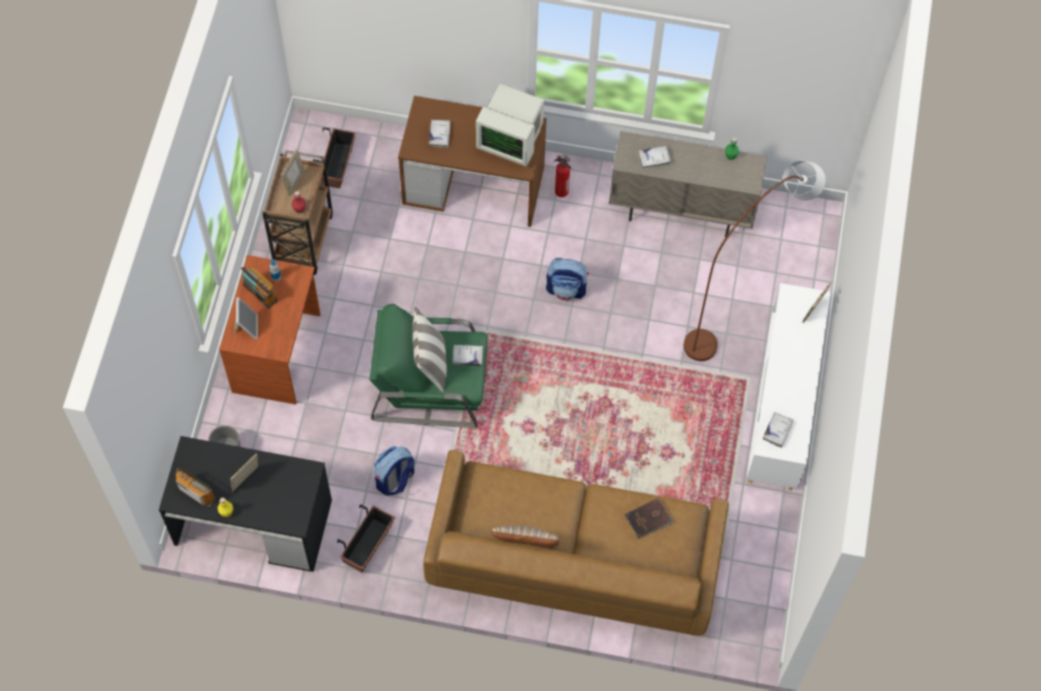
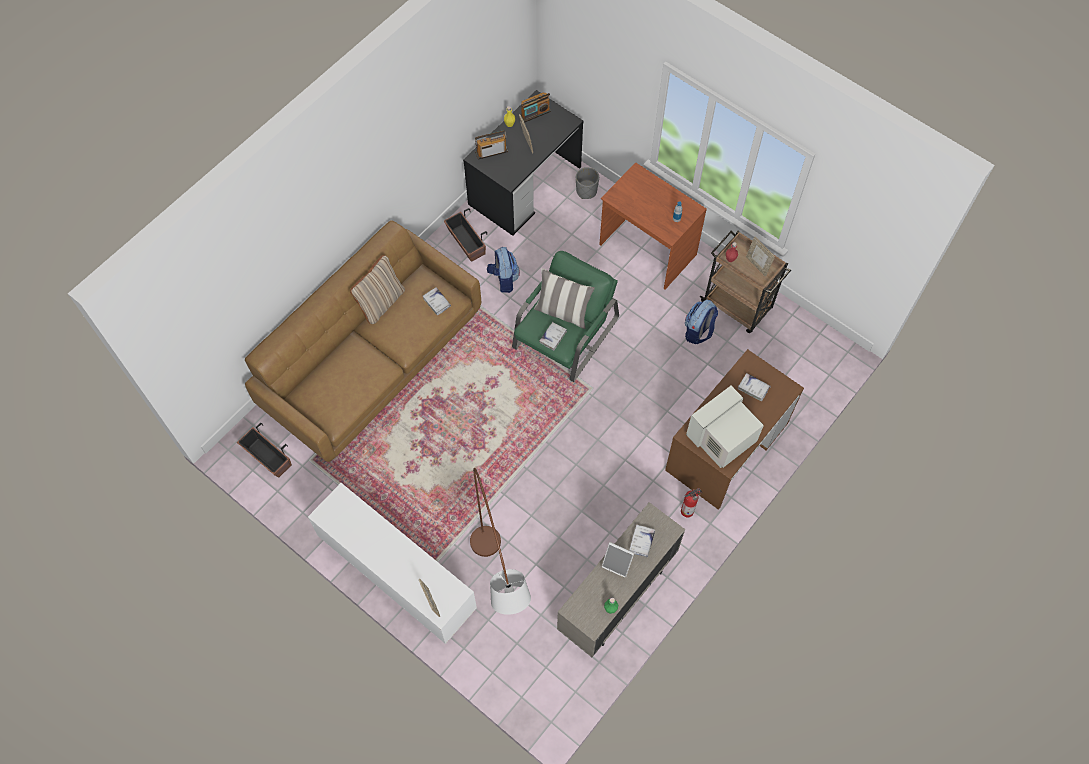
camera: 120 degrees right, 0 degrees up
(247, 327) = (644, 184): picture frame -> picture frame (617, 564)
(260, 292) = (668, 203): radio -> radio (491, 152)
(338, 165) = (795, 357): planter -> planter (268, 457)
(566, 289) = (592, 468): backpack -> backpack (698, 331)
(648, 519) = (347, 391): brown book -> none
(777, 431) = (347, 511): white book -> white book (437, 302)

